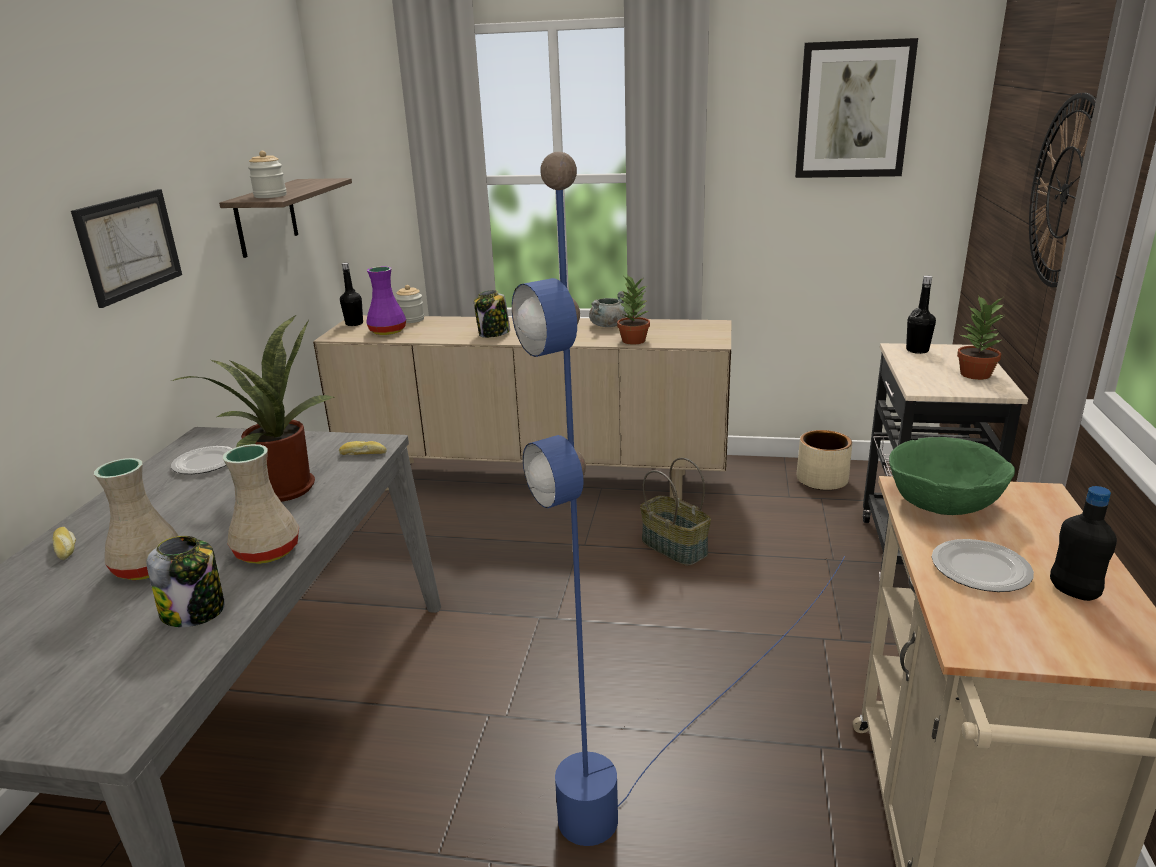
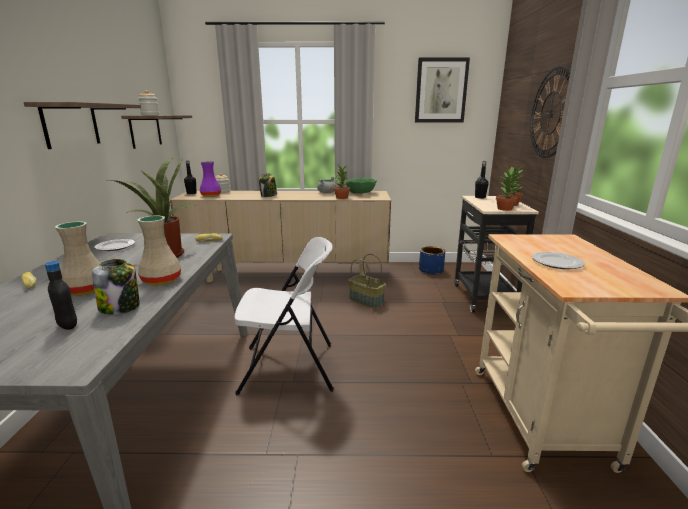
camera: 10 degrees left, 5 degrees down
(129, 245) = (71, 125): picture -> shelf
(501, 687) = (288, 368): none -> white chair
(686, 726) = (391, 378): blue floor lamp -> none
(822, 480) = (431, 270): beige planter -> blue planter
(942, 502) = (524, 241): green bowl -> green bowl (360, 193)
(956, 389) = (505, 209): none -> potted plant
(1073, 592) = (605, 268): black bottle -> black bottle (68, 325)

